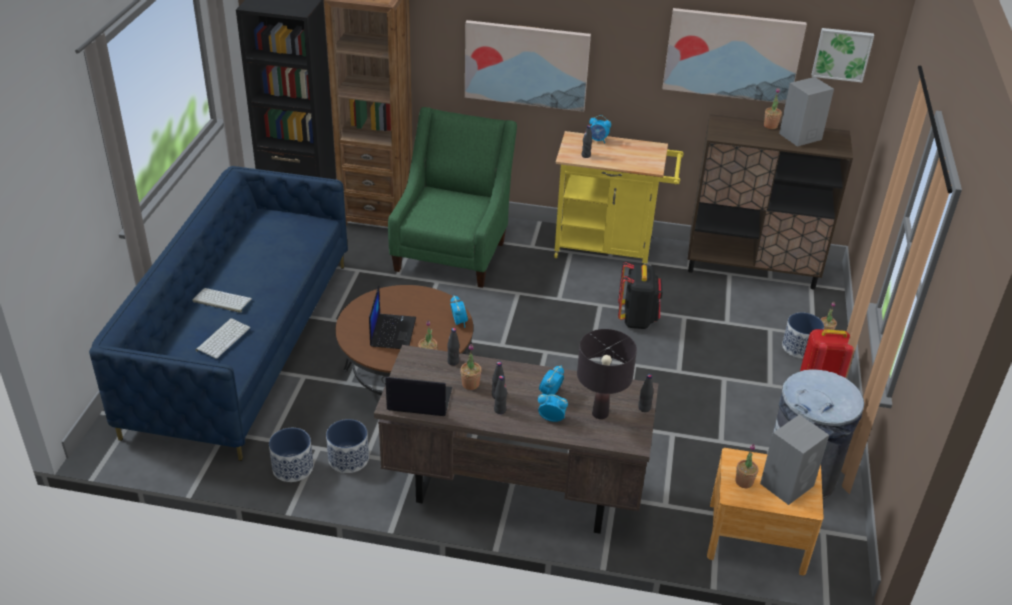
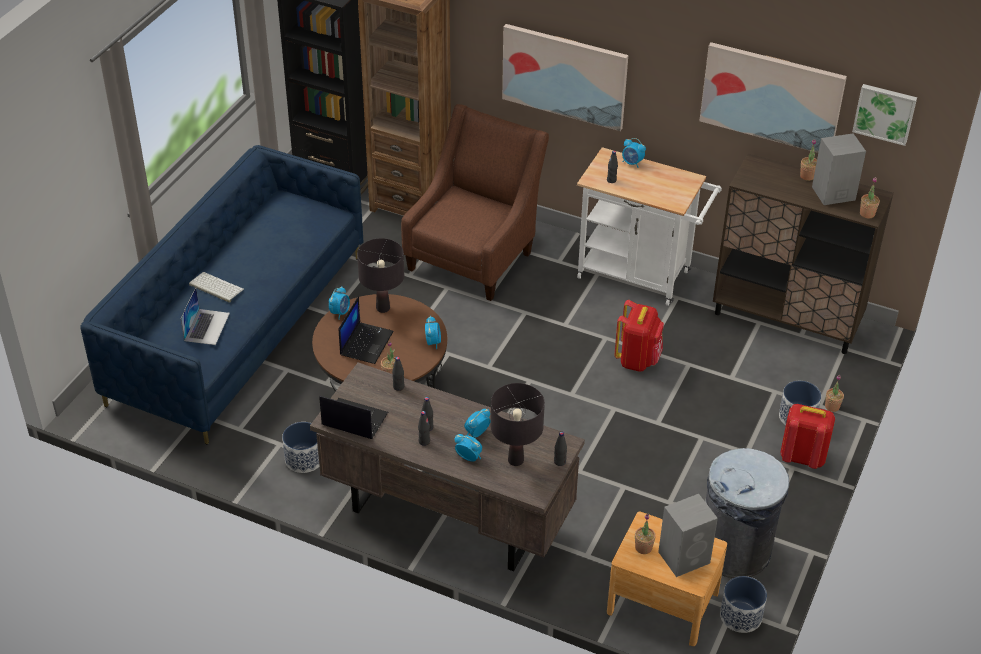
camera: 15 degrees right, 5 degrees up
(223, 338) = (207, 326): keyboard -> laptop
(292, 467) = (251, 459): planter -> planter (740, 616)
(356, 307) = (340, 312): none -> alarm clock
(398, 298) = (383, 308): none -> black table lamp
(453, 251) = (474, 256): green armchair -> brown armchair
(470, 384) = (406, 412): potted plant -> potted plant (867, 214)
(610, 249) = (640, 276): yellow cart -> white cart
(637, 319) = (637, 360): black backpack -> red backpack

